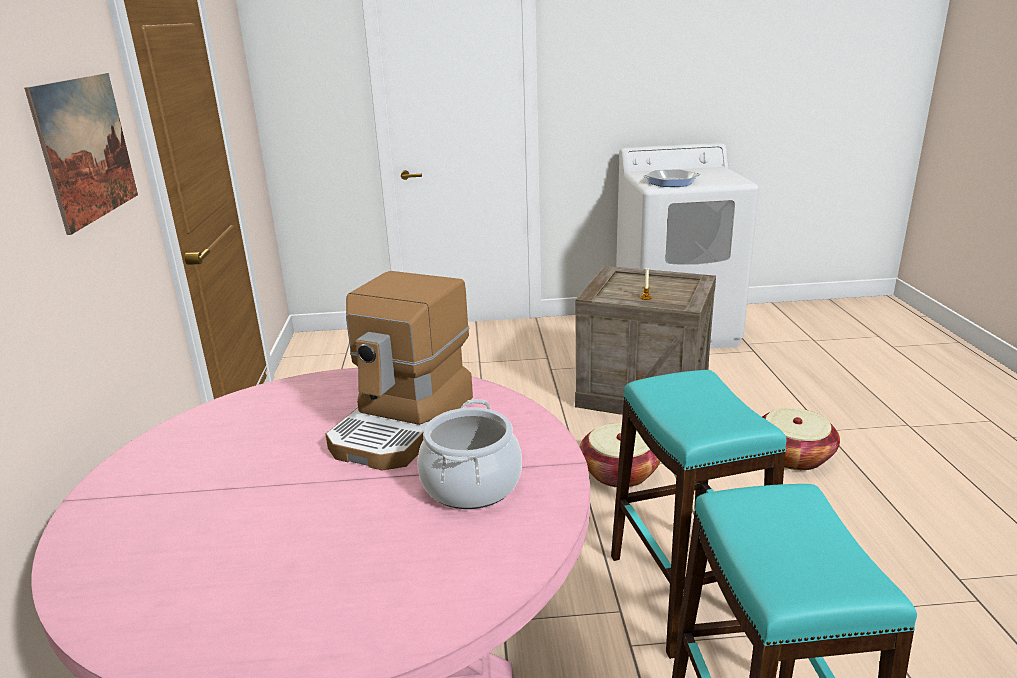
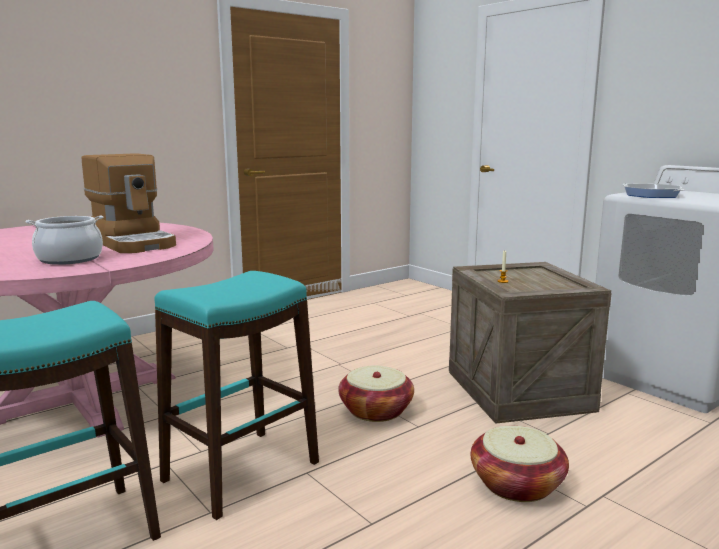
camera: 55 degrees right, 10 degrees down
(86, 148) = (153, 85): picture -> none
(404, 424) = (134, 242): coffee machine -> coffee machine turned 120 degrees counterclockwise

